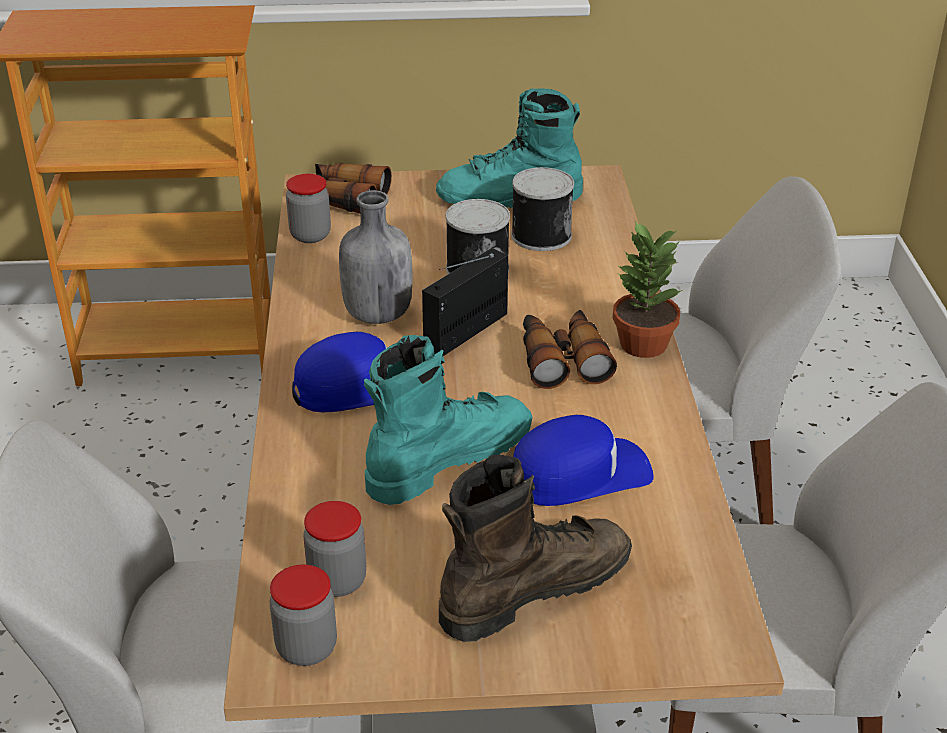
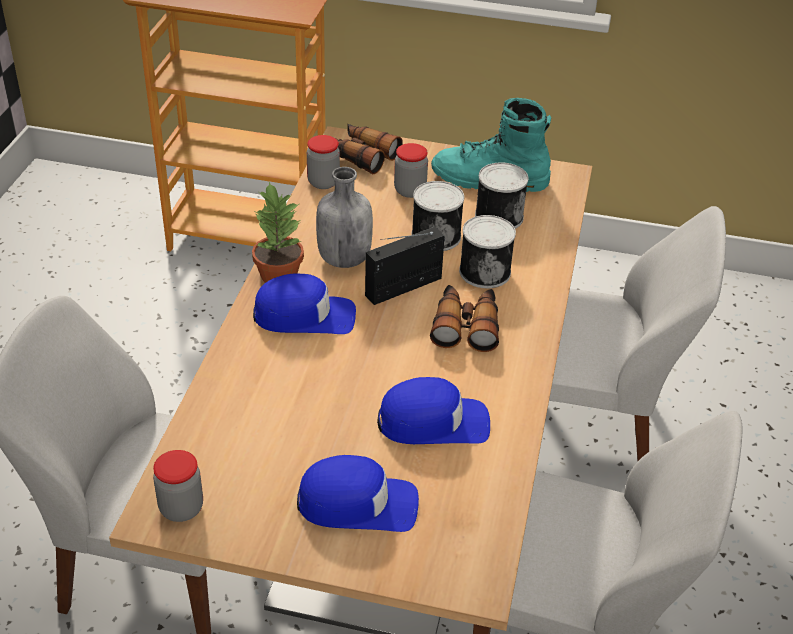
camera: 15 degrees right, 5 degrees up
(337, 581) = (223, 464): jar -> jar (410, 190)
(447, 459) = (342, 388): turquoise boot -> none
(533, 588) = (358, 503): brown boot -> blue cap
(554, 296) = (485, 271): none -> can
(642, 344) = (533, 326): potted plant -> potted plant (278, 274)

